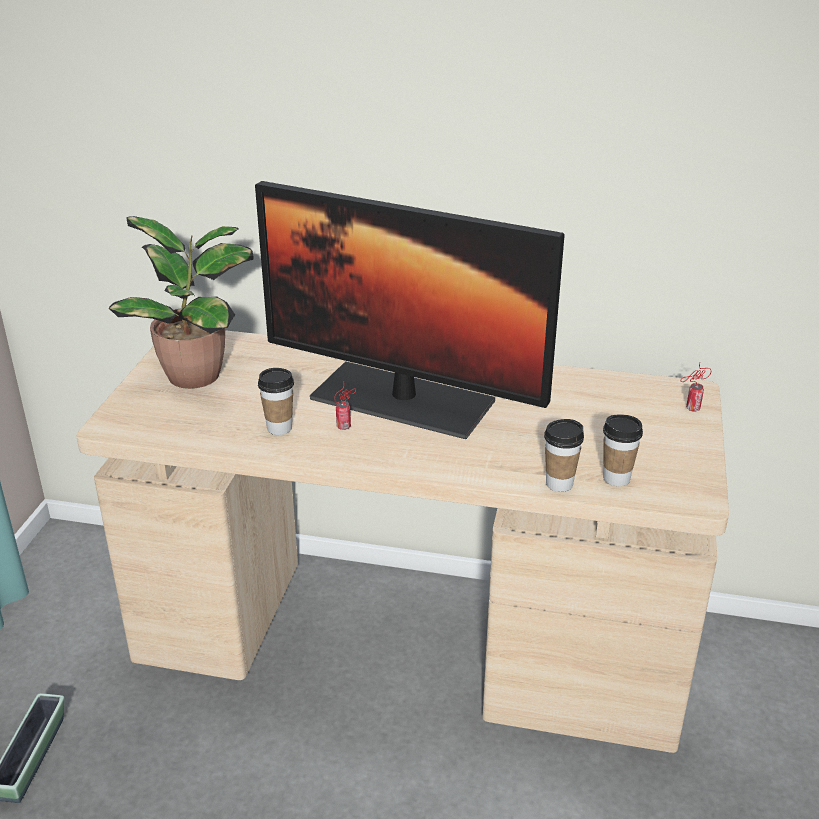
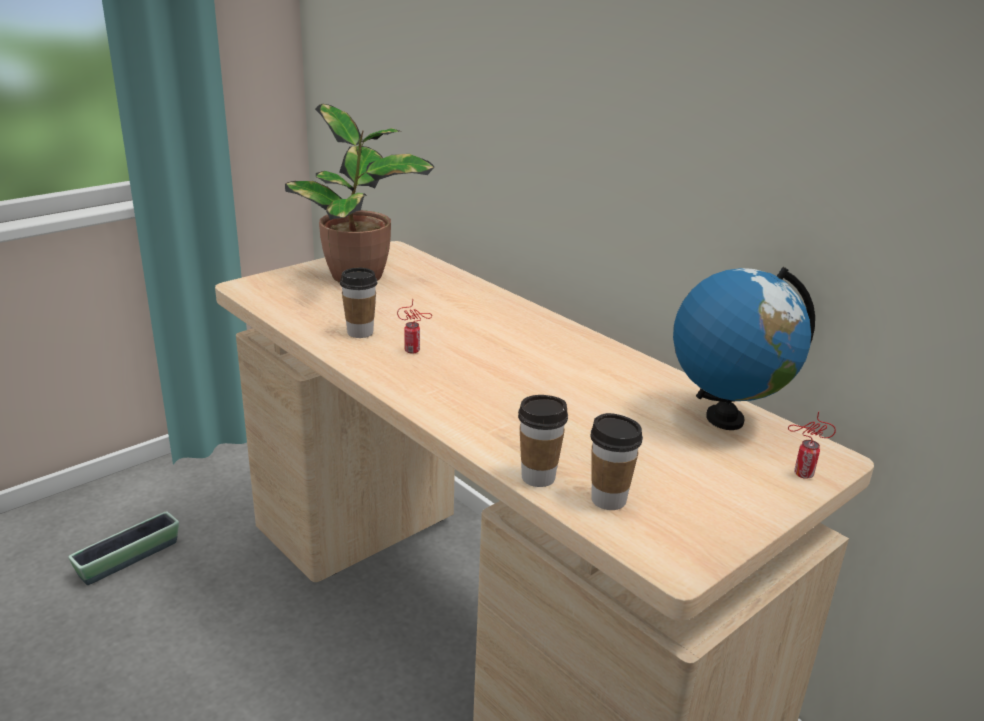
camera: 35 degrees right, 5 degrees down
(402, 400) = (495, 350): monitor -> none
(609, 389) = (724, 418): none -> globe

